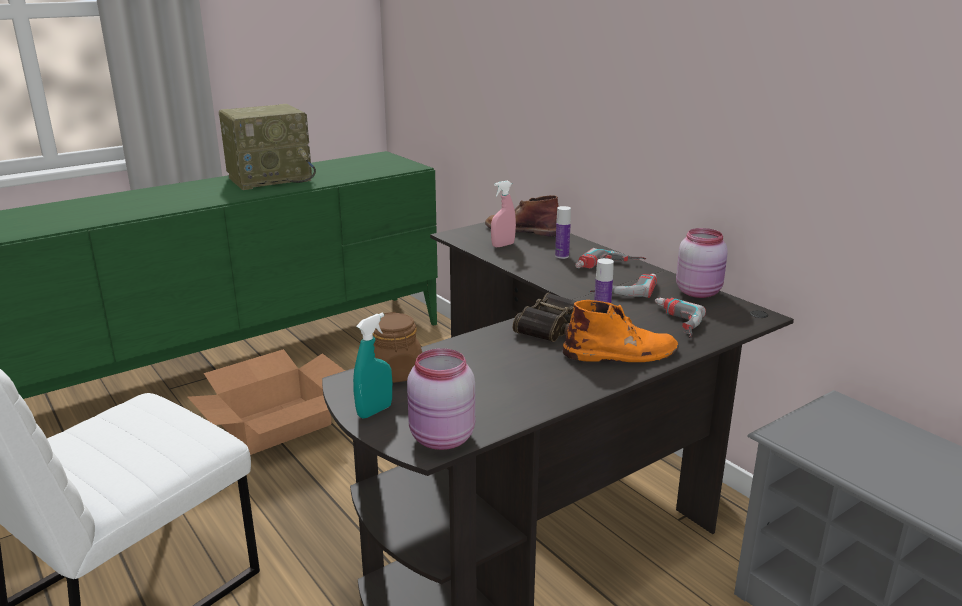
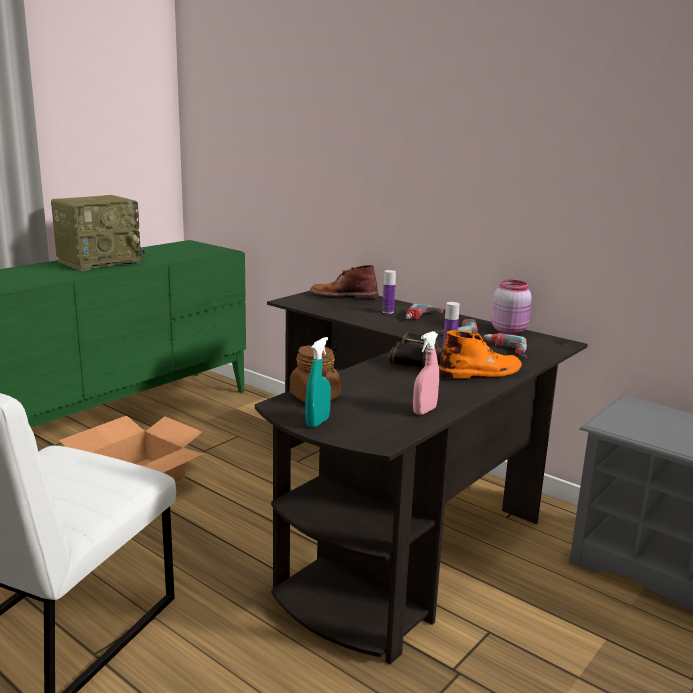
camera: 15 degrees left, 5 degrees down
(441, 439) = (385, 435): pink jar -> none
(503, 245) = (334, 306): pink spray bottle -> pink spray bottle (424, 411)

